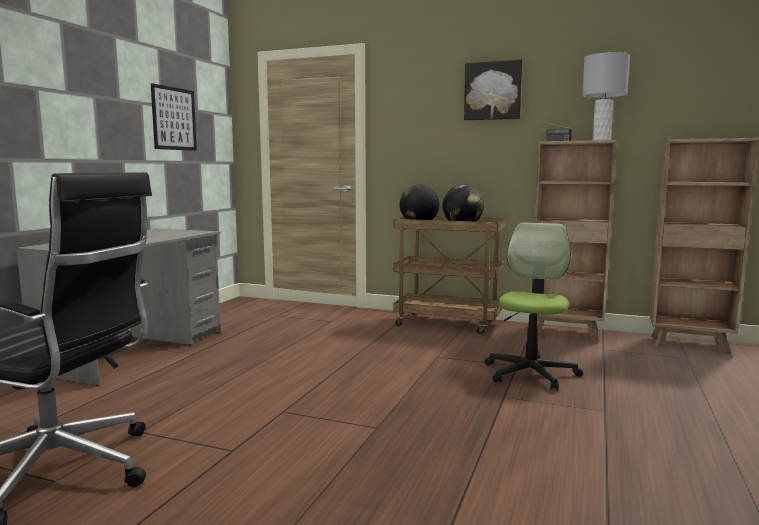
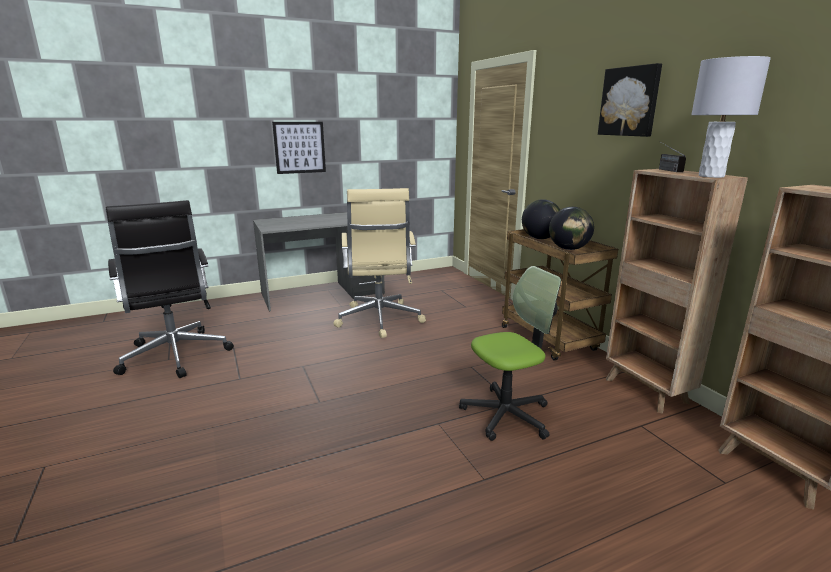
camera: 45 degrees right, 10 degrees up
(174, 118) = (389, 127): picture -> picture (299, 147)
(271, 352) = (379, 320): none -> beige office chair

